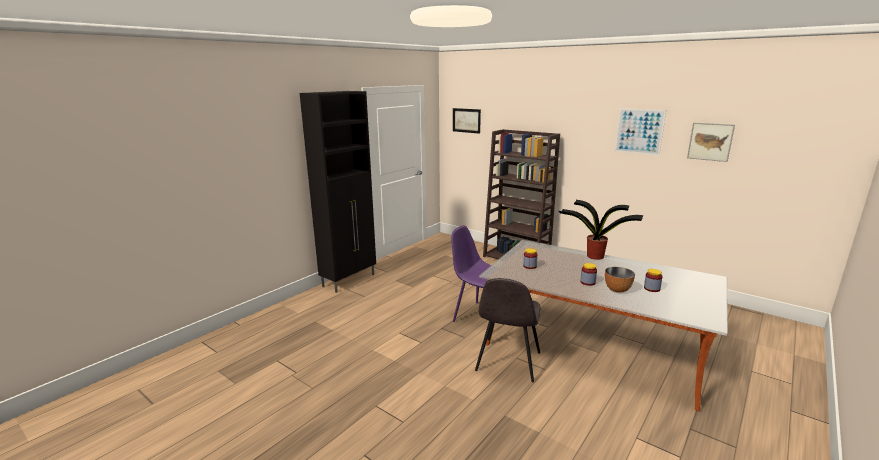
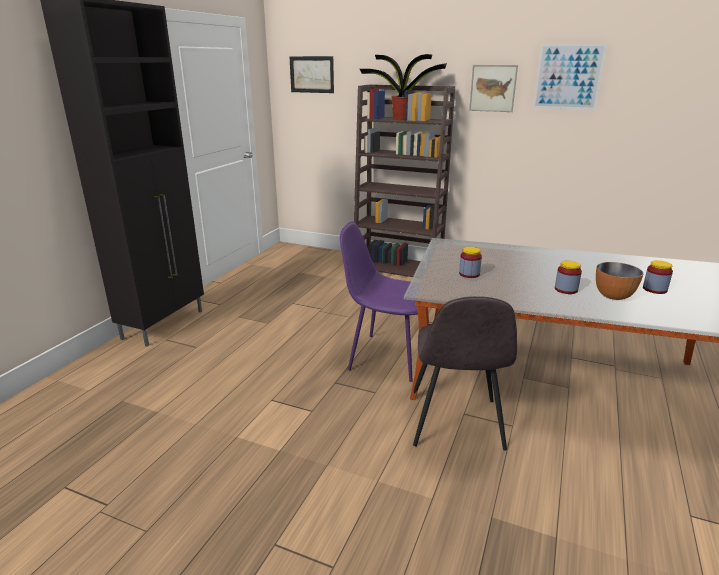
camera: 15 degrees left, 5 degrees up
(594, 256) = (544, 251): potted plant -> potted plant (400, 119)
(710, 141) = (665, 86): picture -> picture (493, 88)

